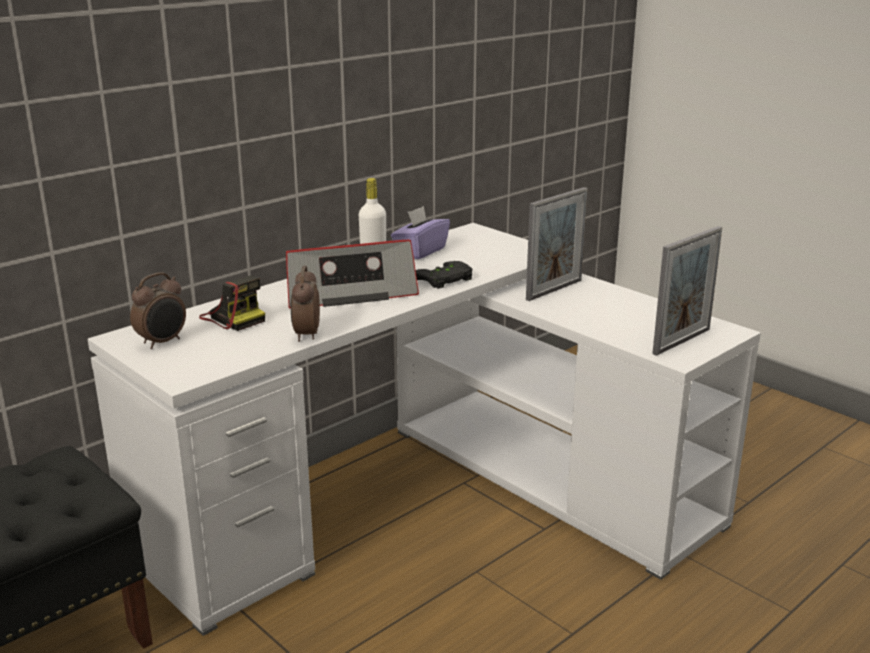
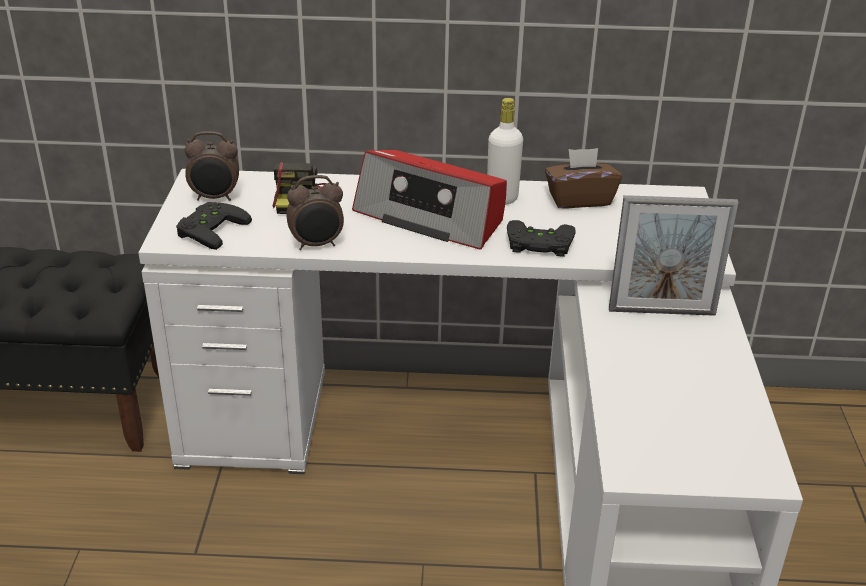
camera: 45 degrees right, 10 degrees up
(201, 360) = (209, 229): none -> black game controller
(306, 335) = (317, 245): alarm clock -> alarm clock turned 150 degrees counterclockwise
(420, 251) = (579, 199): purple tissue box -> brown tissue box
(681, 341) = (677, 452): picture frame -> none

